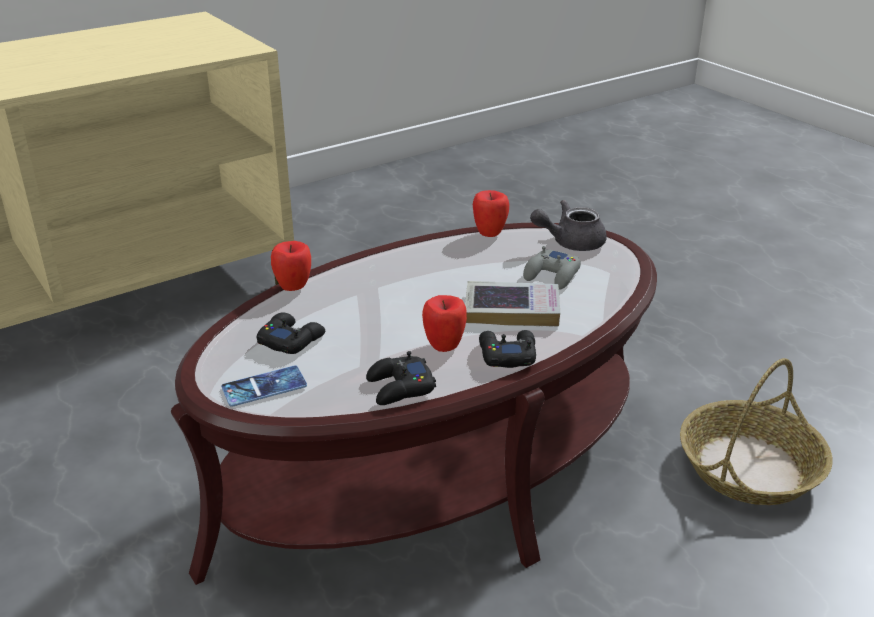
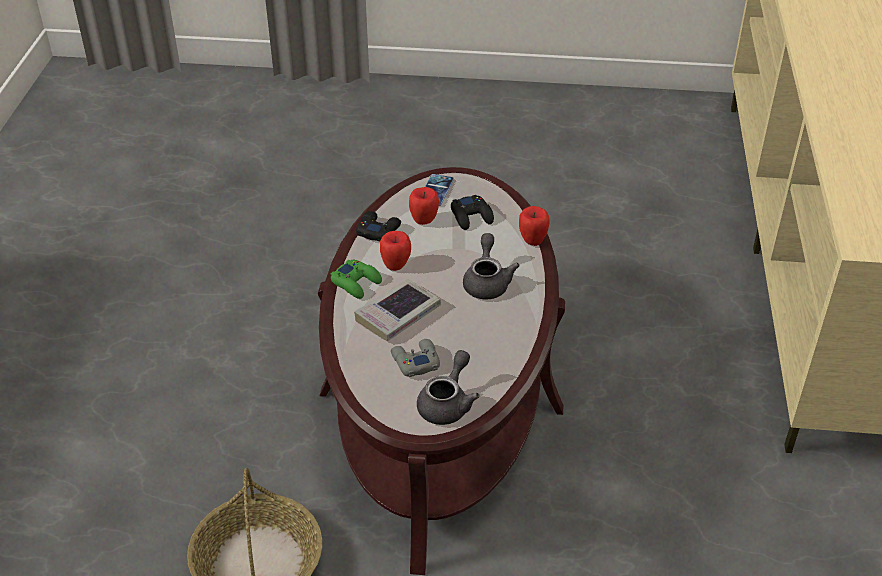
camera: 130 degrees right, 10 degrees up
(393, 286) = (487, 282): none -> grey teapot
(490, 233) = (511, 370): apple -> apple (424, 221)
(506, 355) = (356, 283): black game controller -> green game controller

